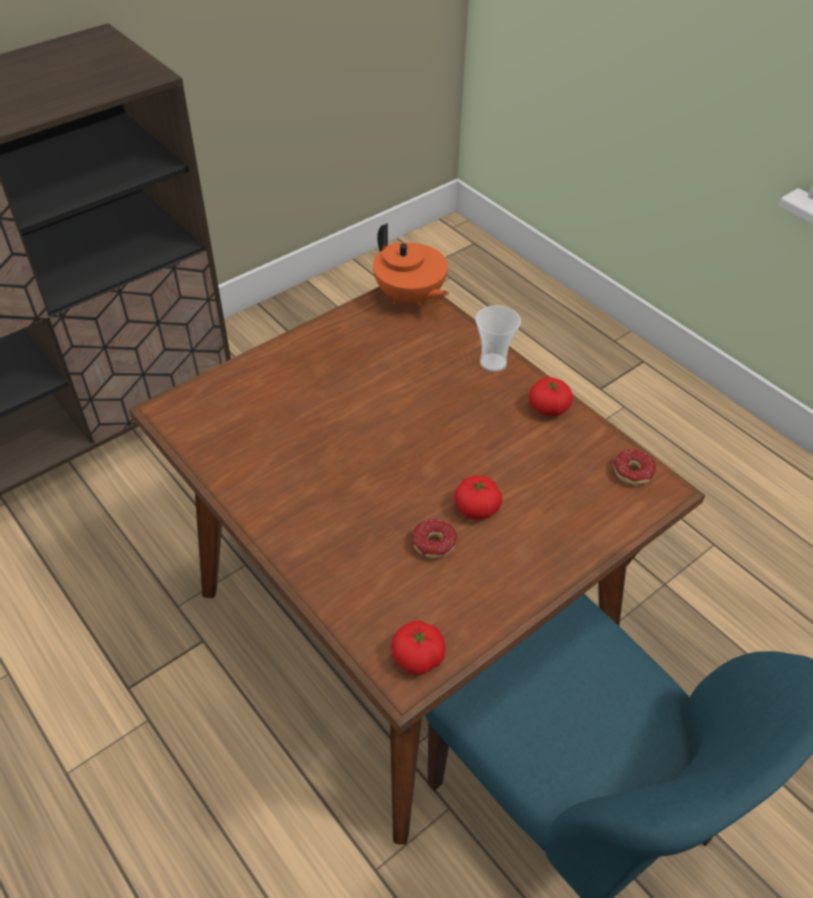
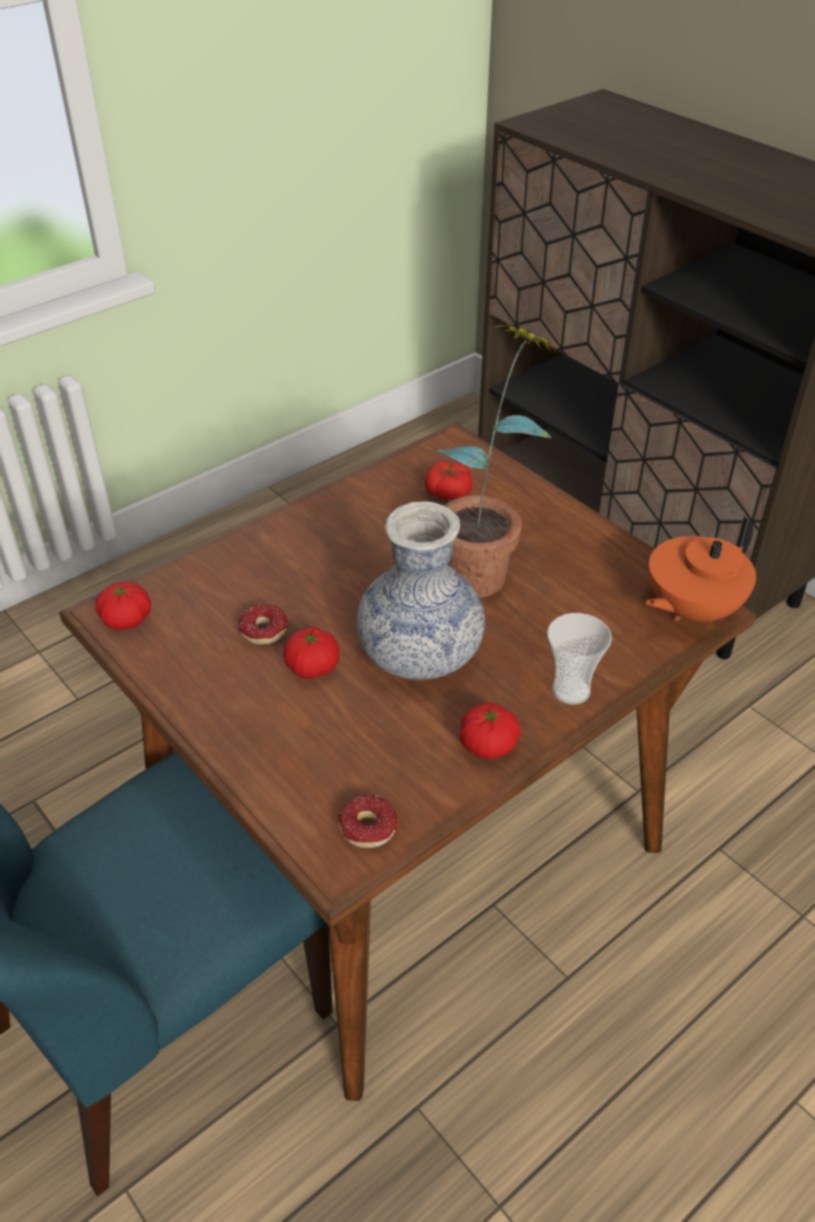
camera: 90 degrees right, 5 degrees down
(248, 416) = (448, 492): none -> tomato
(355, 397) = (486, 567): none -> potted plant
(461, 441) = (420, 655): none -> vase

